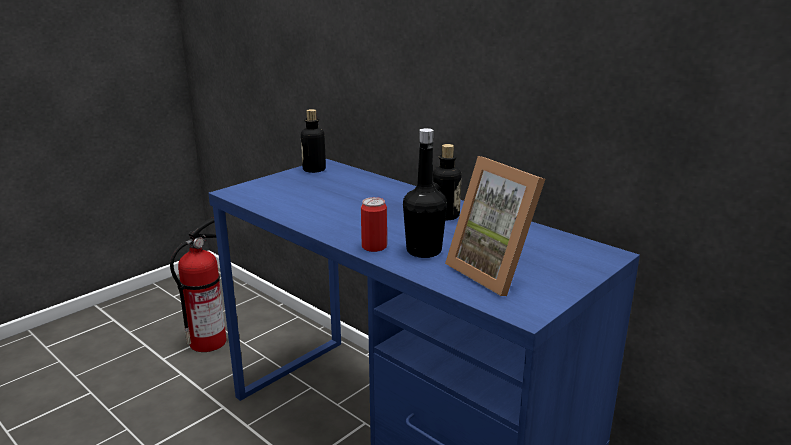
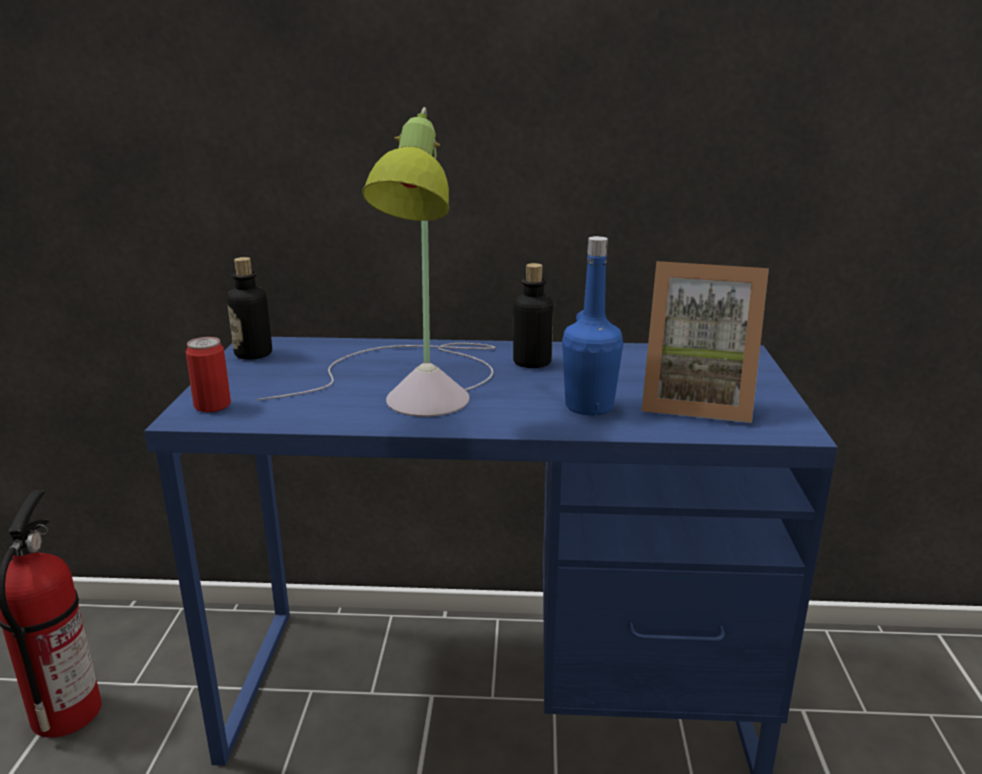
camera: 40 degrees left, 0 degrees up
(356, 209) = (417, 386): none -> table lamp
(374, 247) = (529, 421): can -> can (212, 405)
(424, 251) = (589, 406): black bottle -> blue bottle

